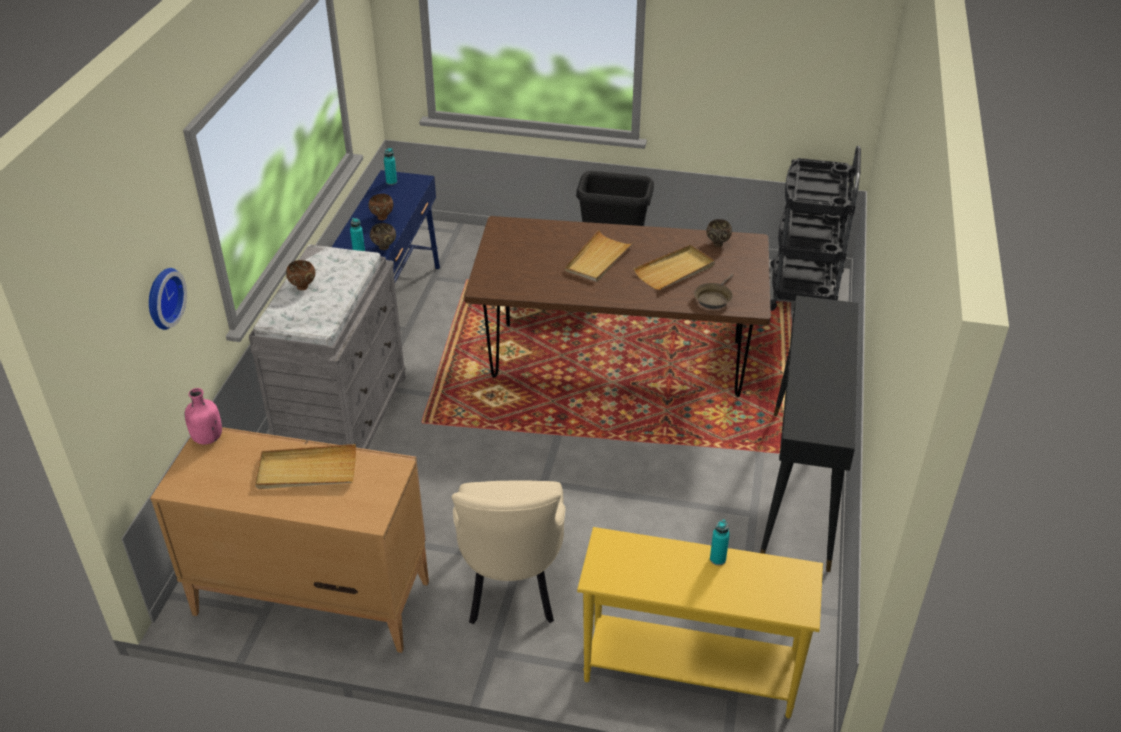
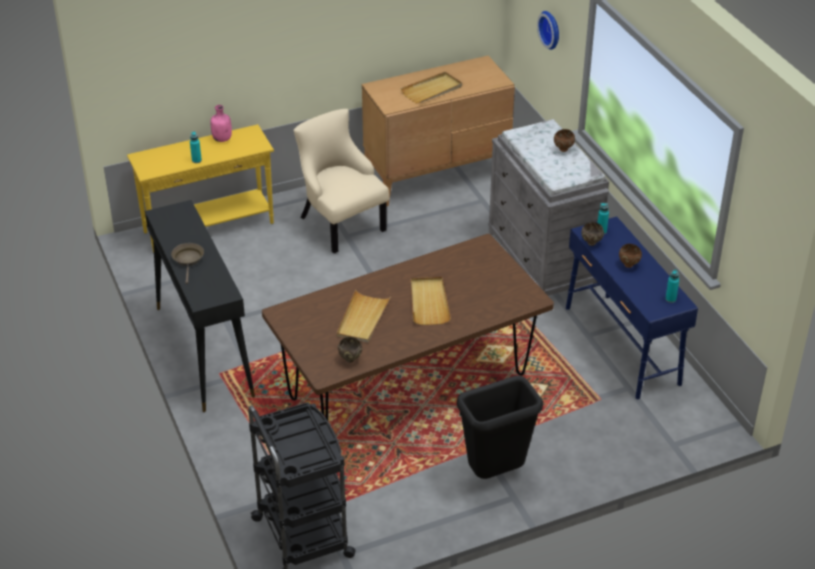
camera: 145 degrees right, 0 degrees up
(207, 438) = (501, 82): pink bottle -> pink bottle (222, 139)
(714, 298) = (314, 307): brown frying pan -> brown frying pan (188, 260)

